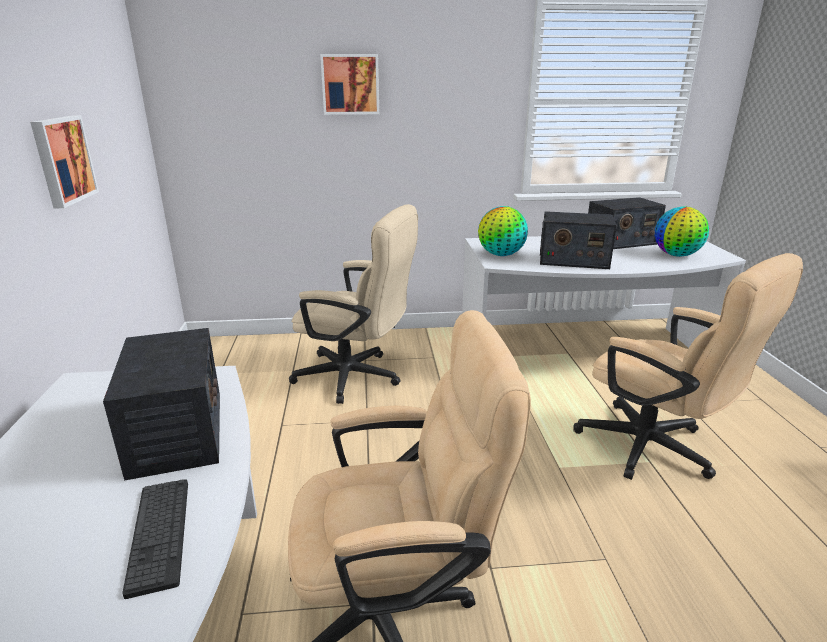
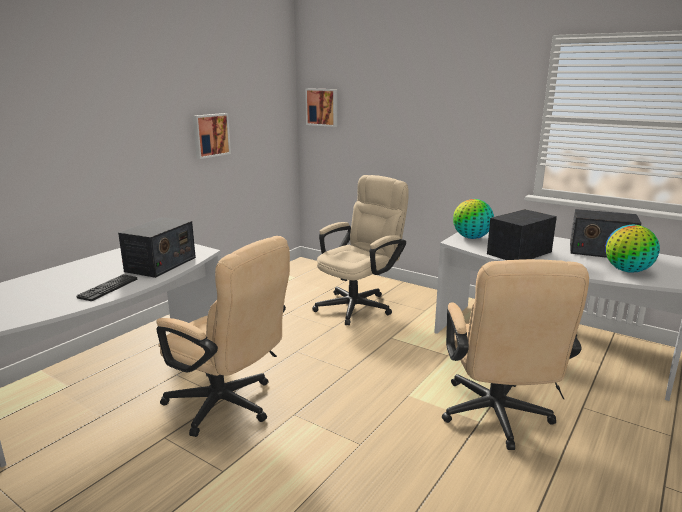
camera: 40 degrees right, 5 degrees down
(350, 84) = (408, 99): picture -> picture (322, 107)
(357, 378) = (359, 305): beige office chair -> beige office chair turned 105 degrees counterclockwise
(573, 260) = (519, 253): radio -> radio turned 90 degrees clockwise

